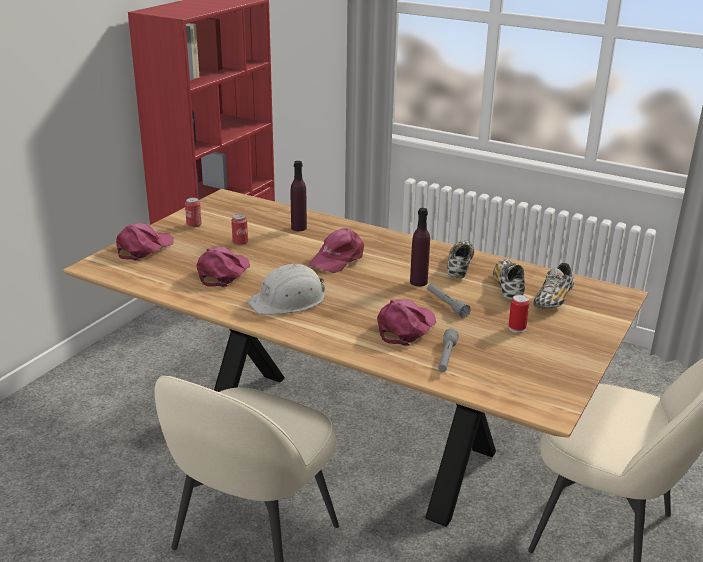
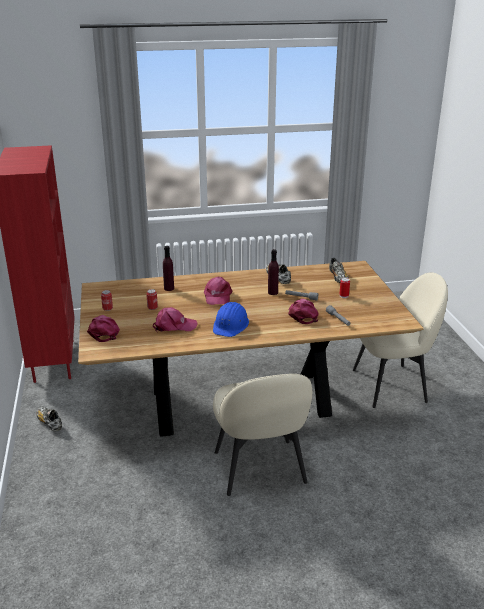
camera: 40 degrees left, 0 degrees up
(223, 273) = (174, 326): pink cap -> pink cap turned 105 degrees clockwise
(288, 300) = (231, 325): white hard hat -> blue hard hat
(508, 287) = (312, 280): shoe -> shoe (49, 423)

